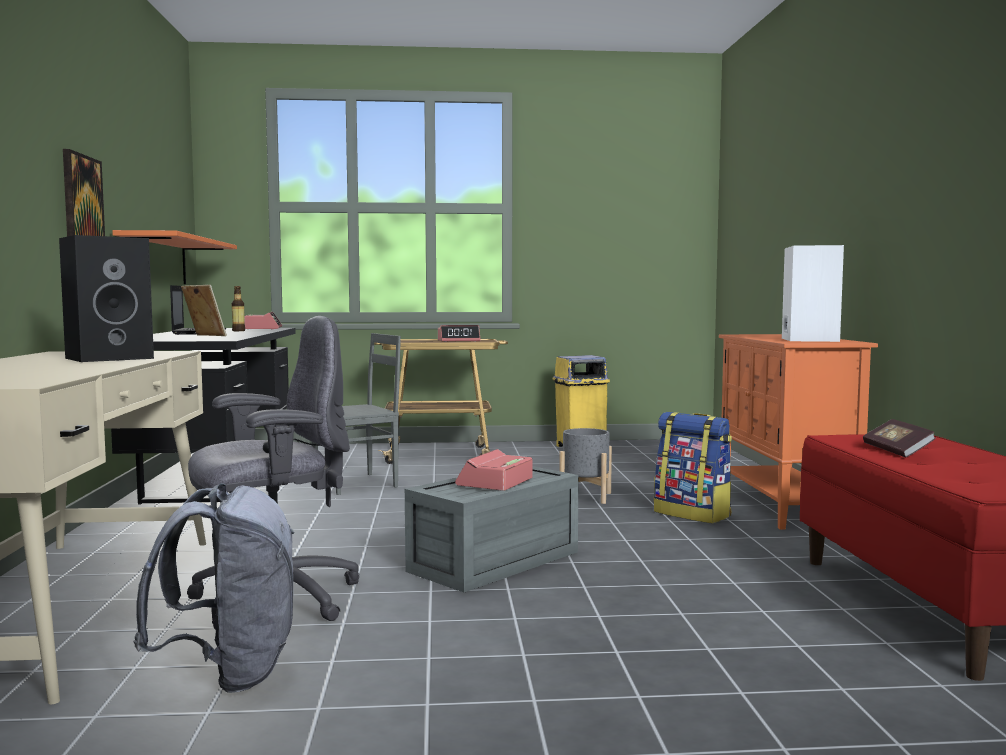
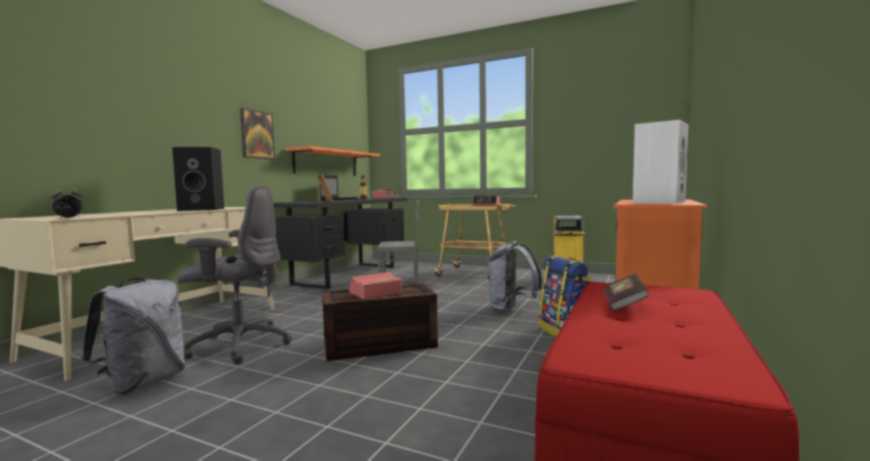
camera: 30 degrees right, 0 degrees up
(36, 383) = (69, 218): none -> alarm clock
(494, 562) = (378, 345): grey storage box -> brown storage box
(585, 497) = (512, 309): grey planter -> grey backpack

